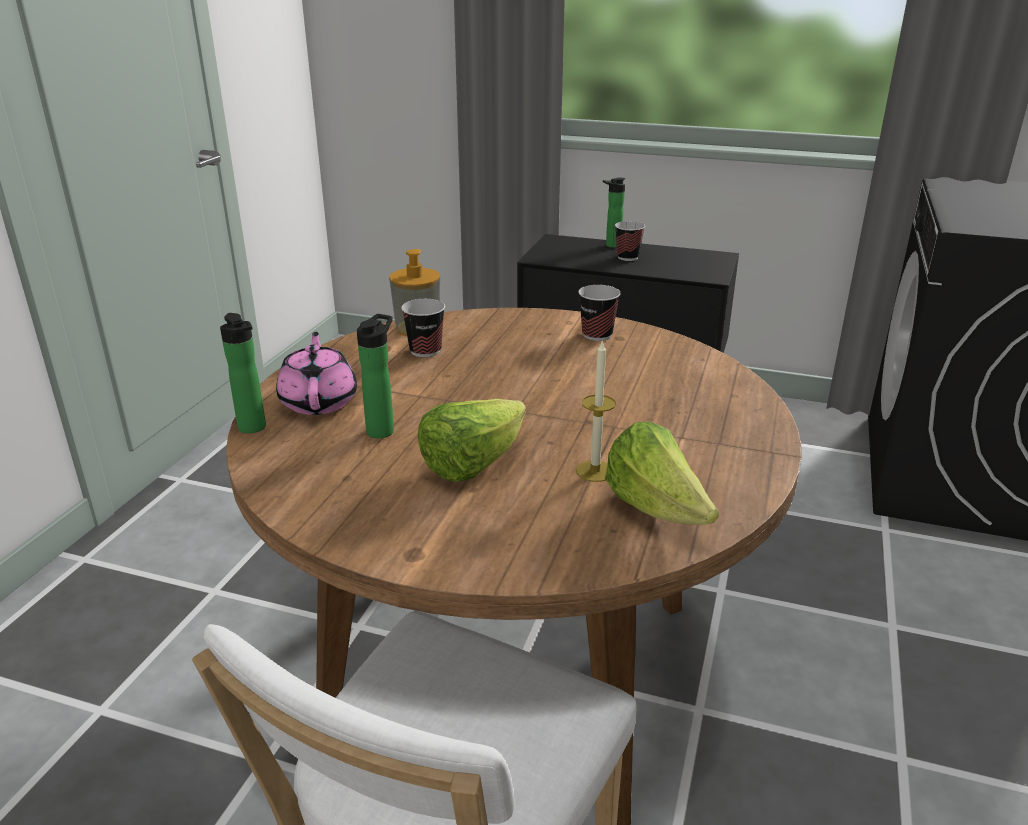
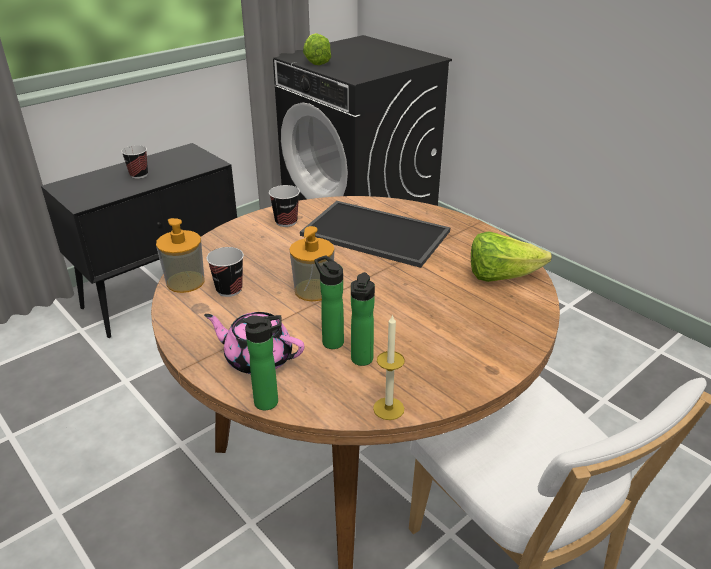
camera: 60 degrees left, 5 degrees up
(471, 391) = (313, 290): none -> soap dispenser
(472, 464) = (408, 318): lettuce -> lettuce (315, 61)
(595, 471) = (450, 280): candle -> candle (388, 408)
(611, 245) = (109, 172): bottle -> bottle (361, 361)
(642, 390) = (373, 234): none -> tray

